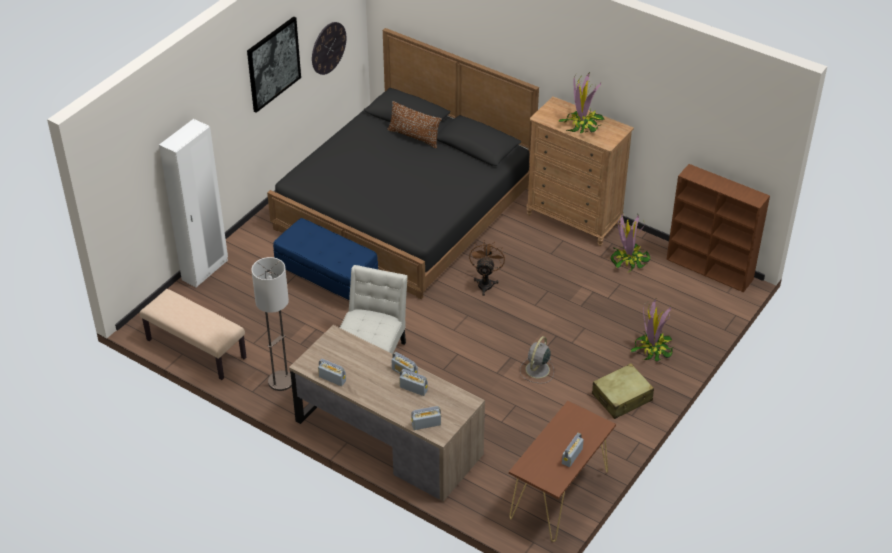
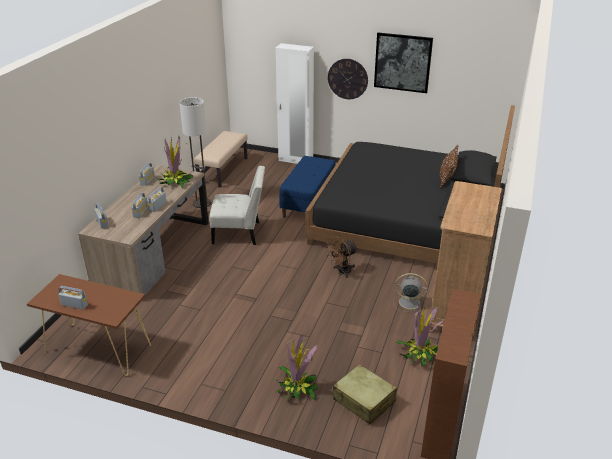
camera: 75 degrees right, 10 degrees down
(328, 48) = (467, 92): wall clock -> wall clock (347, 79)
(485, 282) = (341, 272): brown fan -> brown fan turned 150 degrees clockwise
(537, 370) = (245, 315): grey fan -> grey fan (408, 302)
(582, 124) = (470, 207): potted plant -> potted plant (175, 181)
(622, 397) = (223, 374): beige suitcase -> beige suitcase (364, 401)

